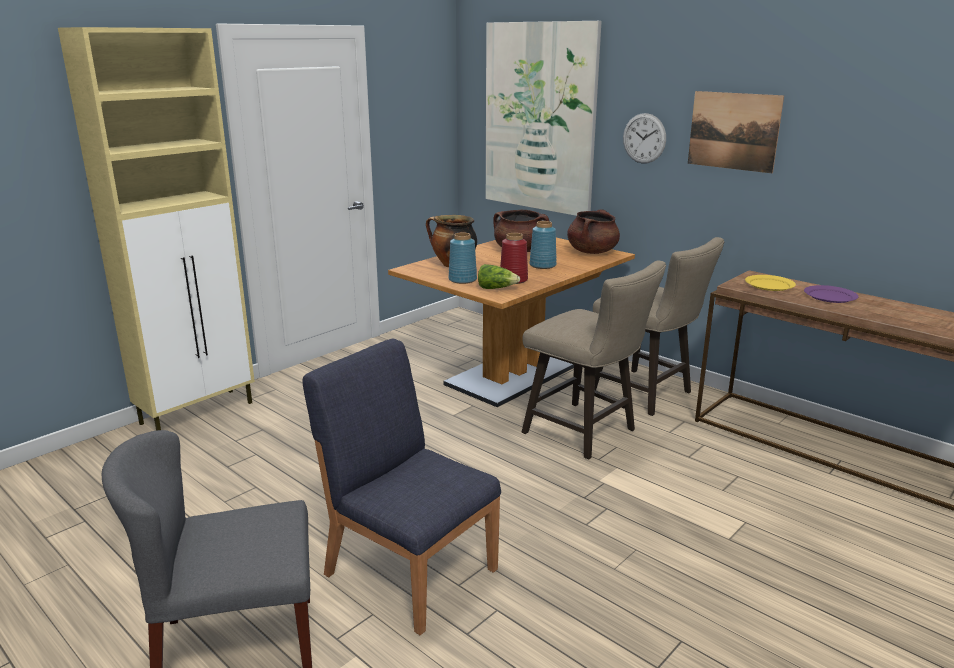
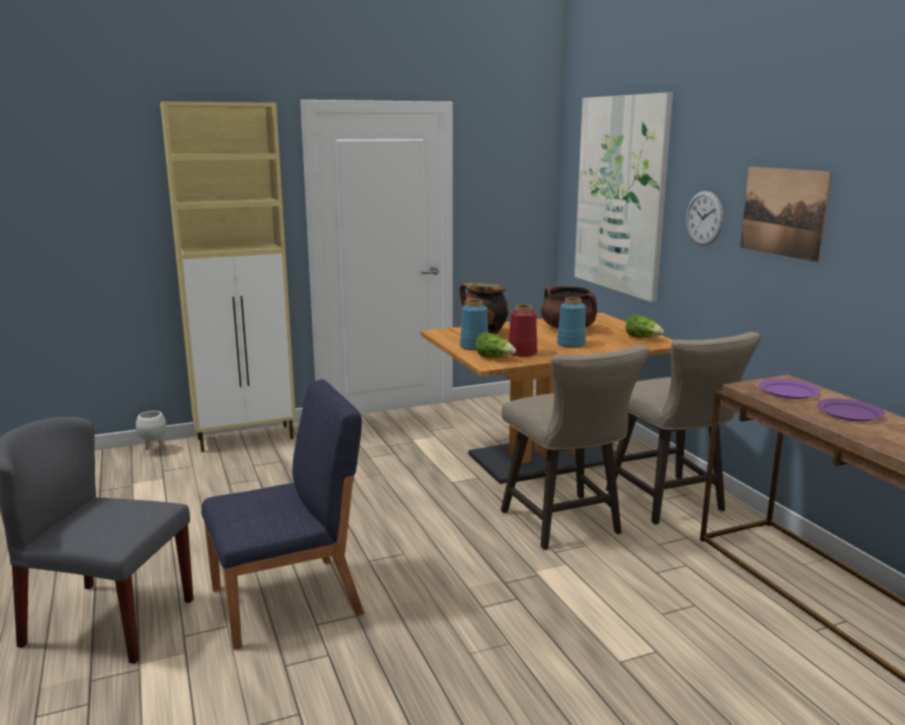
camera: 25 degrees right, 5 degrees down
(98, 449) = (154, 451): none -> white planter
(410, 570) = (289, 600): blue chair -> blue chair turned 90 degrees clockwise
(592, 252) = (643, 338): brown cooking pot -> lettuce
(770, 285) = (789, 391): yellow plate -> purple plate

